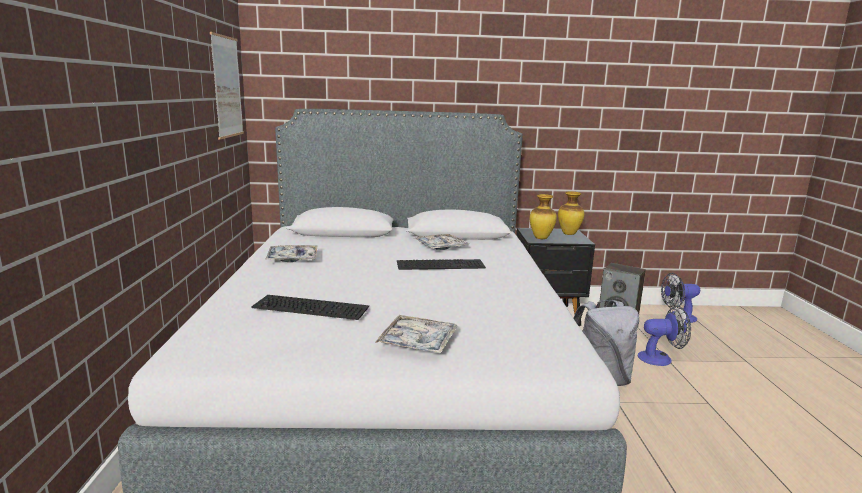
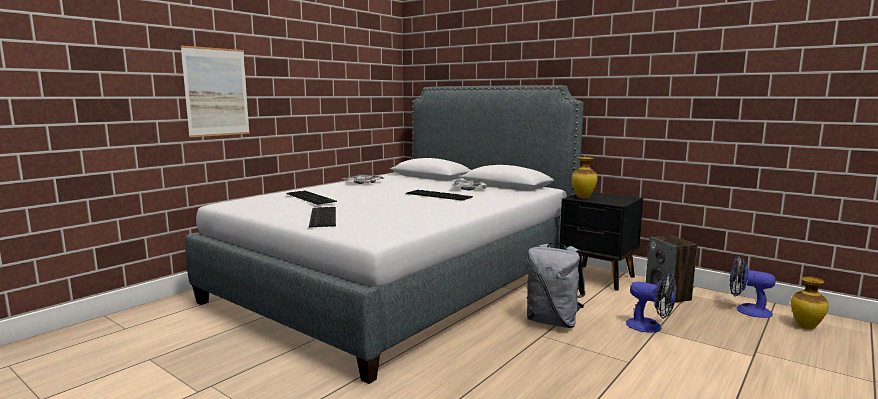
camera: 40 degrees right, 5 degrees down
(227, 87) = (376, 73): picture -> picture (216, 92)
(417, 342) = (321, 216): tray -> keyboard
(569, 234) = (621, 199): vase -> vase (806, 327)

